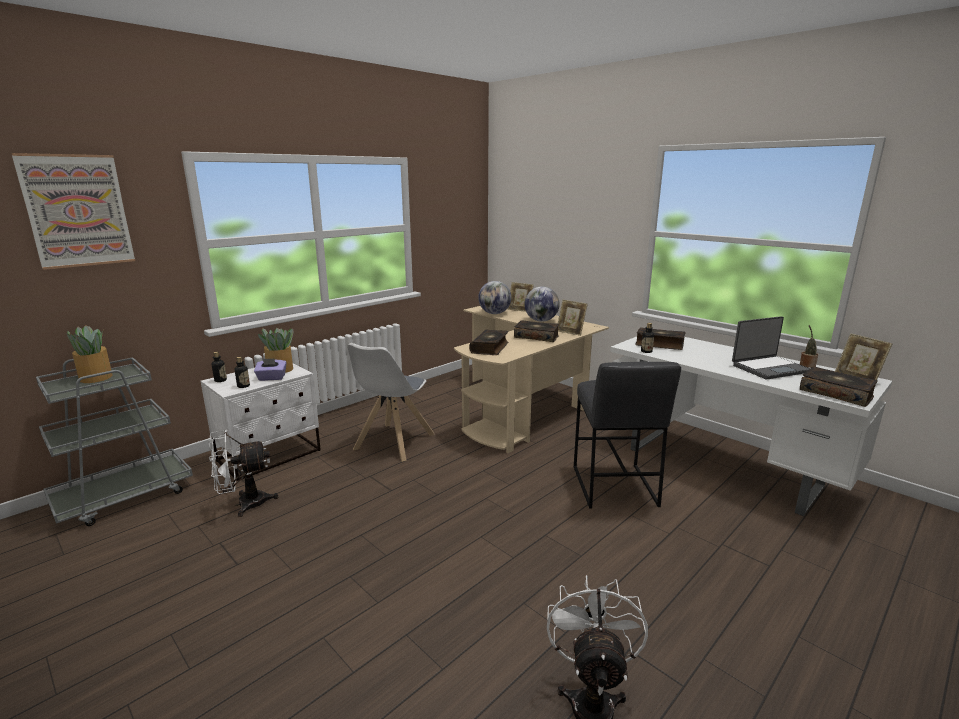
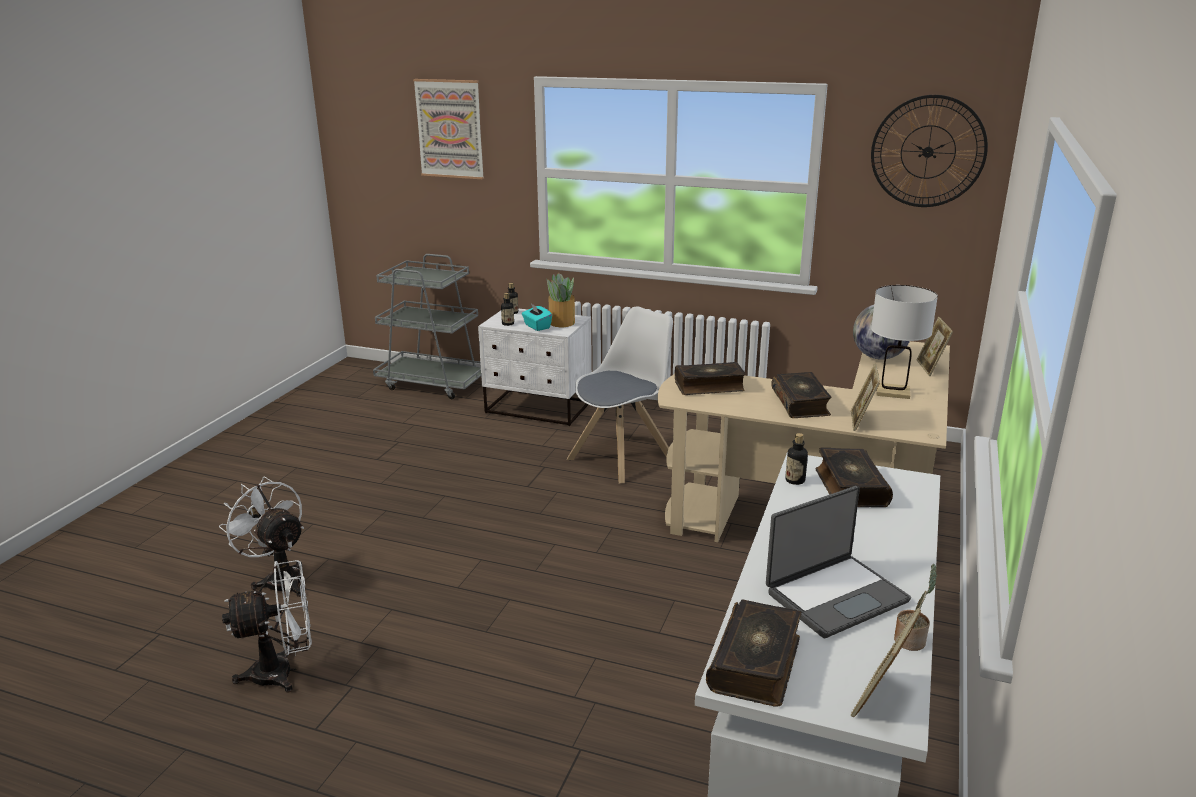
camera: 65 degrees right, 5 degrees up
(95, 378) = (430, 274): potted plant -> none
(244, 504) = (454, 429): white fan -> white fan (279, 579)
(271, 378) = (537, 326): purple tissue box -> turquoise tissue box
(393, 443) = (622, 456): chair -> chair turned 135 degrees clockwise
(457, 197) = (928, 152): none -> wall clock
(541, 320) = (893, 392): globe -> white table lamp
(614, 486) = (657, 633): grey stool -> none
(769, 368) = (835, 595): laptop -> laptop turned 75 degrees counterclockwise

